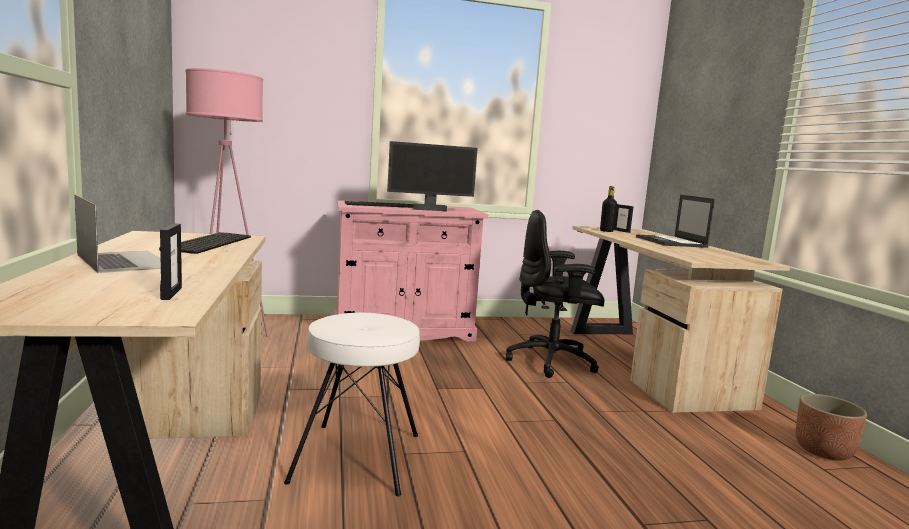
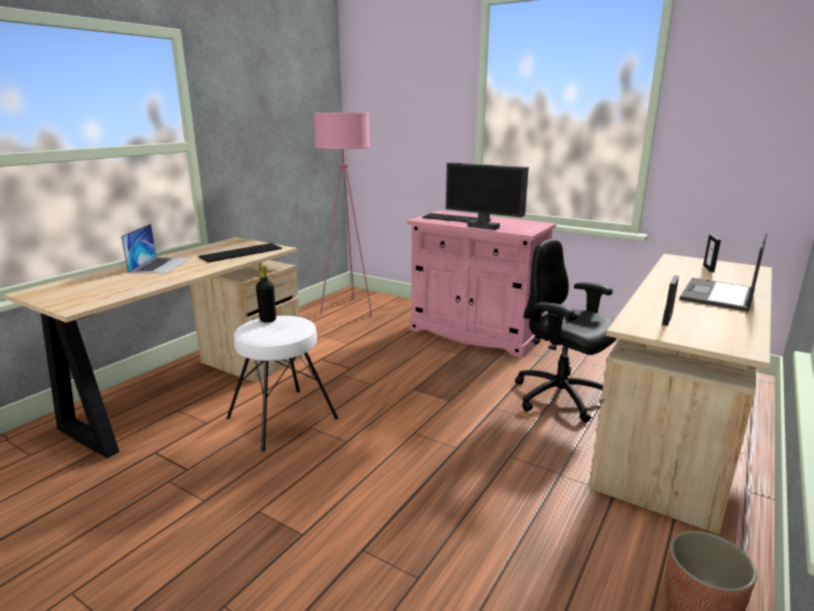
camera: 45 degrees right, 10 degrees up
(171, 293) = (113, 293): picture frame -> picture frame (666, 320)
(606, 231) = (681, 267): black bottle -> black bottle (268, 320)

